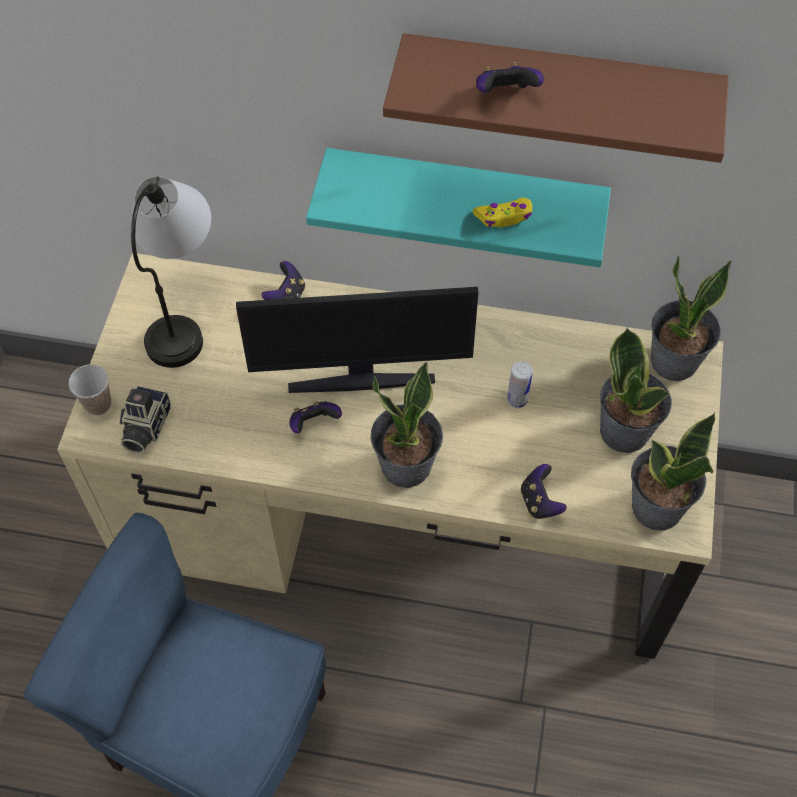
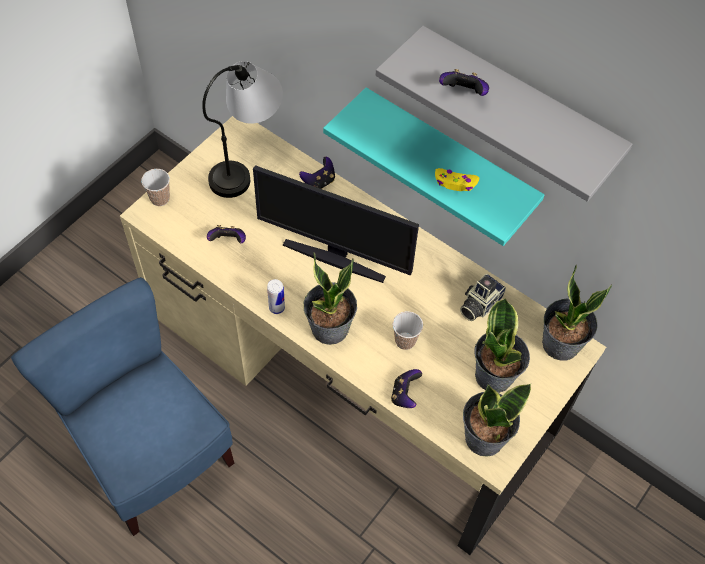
camera: 25 degrees right, 0 degrees up
(144, 427) = (179, 226): camera -> camera (478, 304)
(314, 424) = (286, 273): game controller -> game controller (228, 241)
(502, 439) = (405, 341): none -> cup
(517, 400) = (432, 319): can -> can (277, 308)
(557, 94) = (516, 110): brown shelf -> grey shelf

